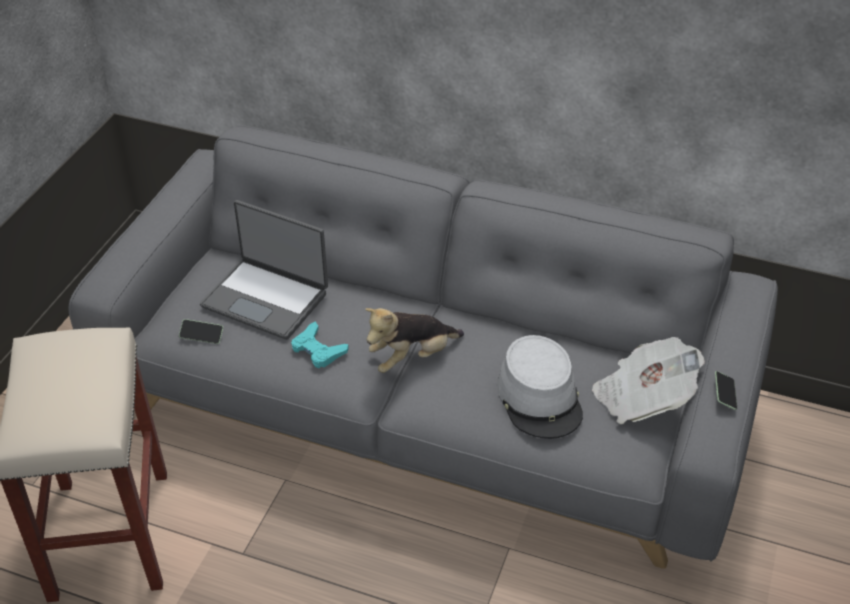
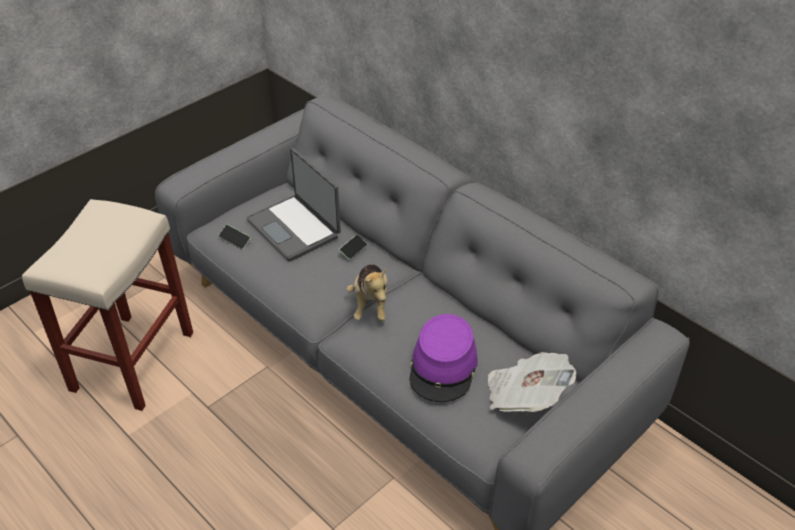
camera: 25 degrees right, 0 degrees up
(318, 350) = (305, 276): turquoise game controller -> none
(412, 357) = (370, 304): plush toy -> plush toy turned 90 degrees counterclockwise
(540, 397) = (443, 366): grey hat -> purple hat
(724, 395) = (575, 414): phone -> phone (353, 250)

